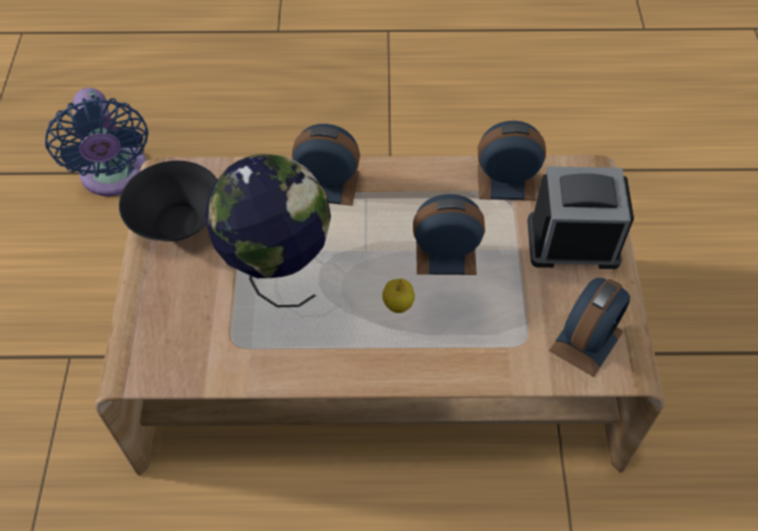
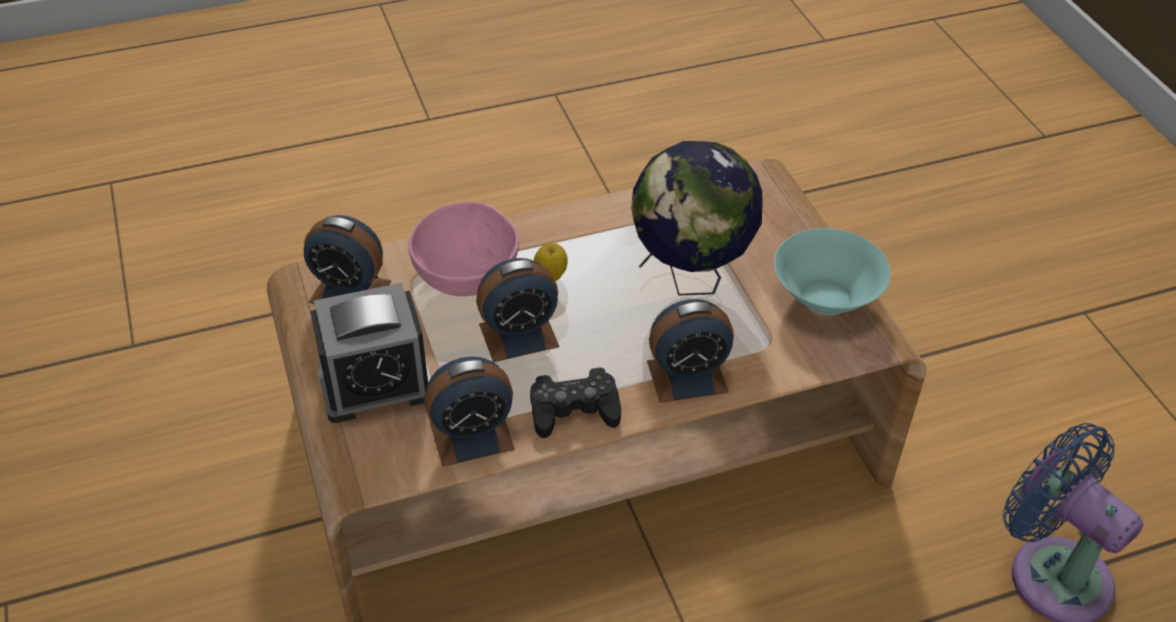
camera: 160 degrees right, 10 degrees down
(177, 221) = (826, 298): black bowl -> turquoise bowl
(424, 182) = (574, 410): none -> black game controller
(472, 329) = (469, 275): none -> pink bowl
(586, 341) = (350, 291): alarm clock -> alarm clock turned 90 degrees counterclockwise

